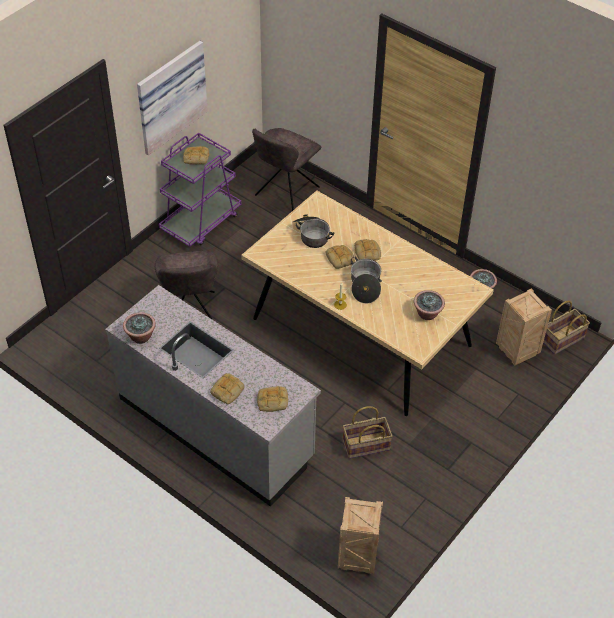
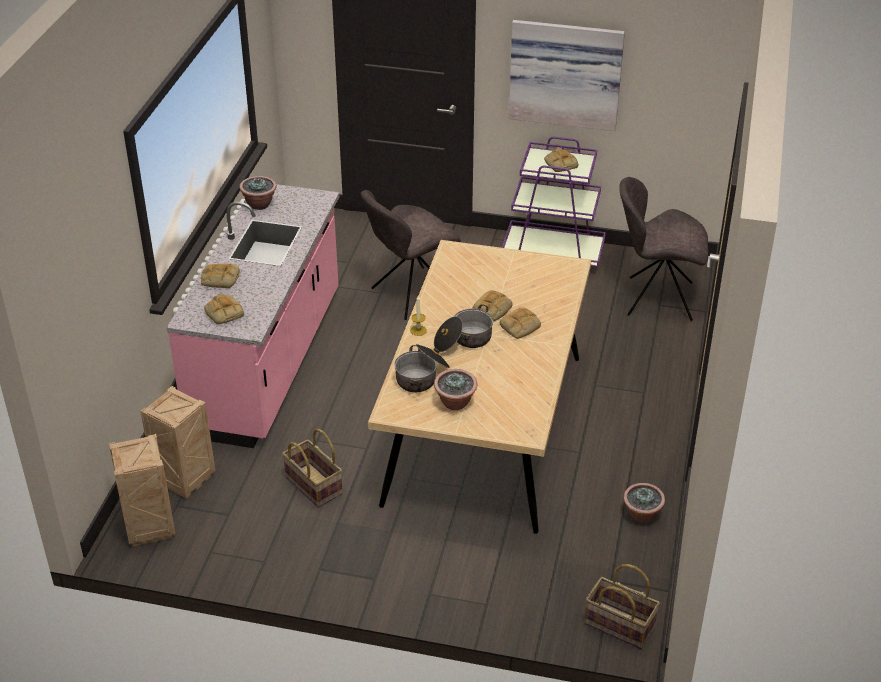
camera: 65 degrees right, 10 degrees down
(216, 428) = (269, 363): grey counter -> pink counter
(311, 235) = (513, 277): cooking pot -> cooking pot (422, 376)
(516, 351) = (561, 581): crate -> crate (185, 479)

